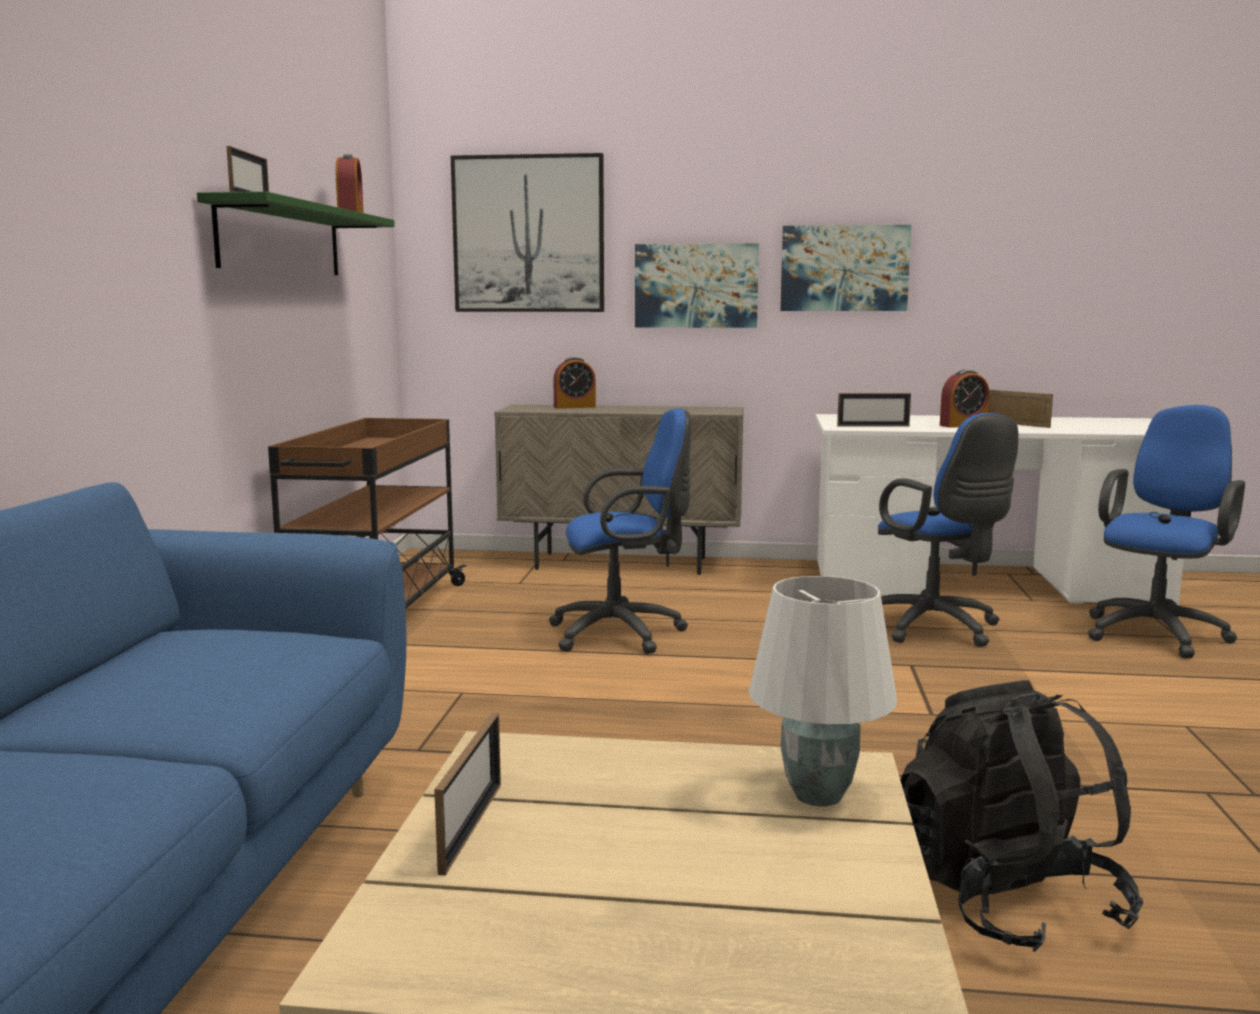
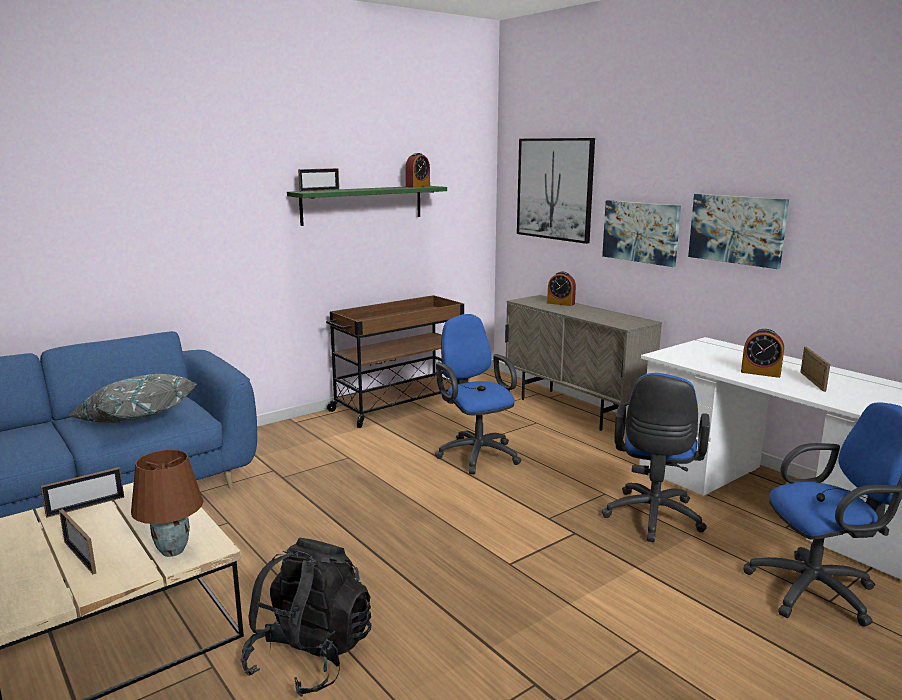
camera: 45 degrees right, 5 degrees up
(219, 672) = (134, 419): none -> grey pillow
(624, 633) = (476, 453): blue office chair -> blue office chair turned 150 degrees counterclockwise
(820, 795) = (173, 551): white table lamp -> brown table lamp
(873, 426) = (689, 358): picture frame -> picture frame (80, 557)

